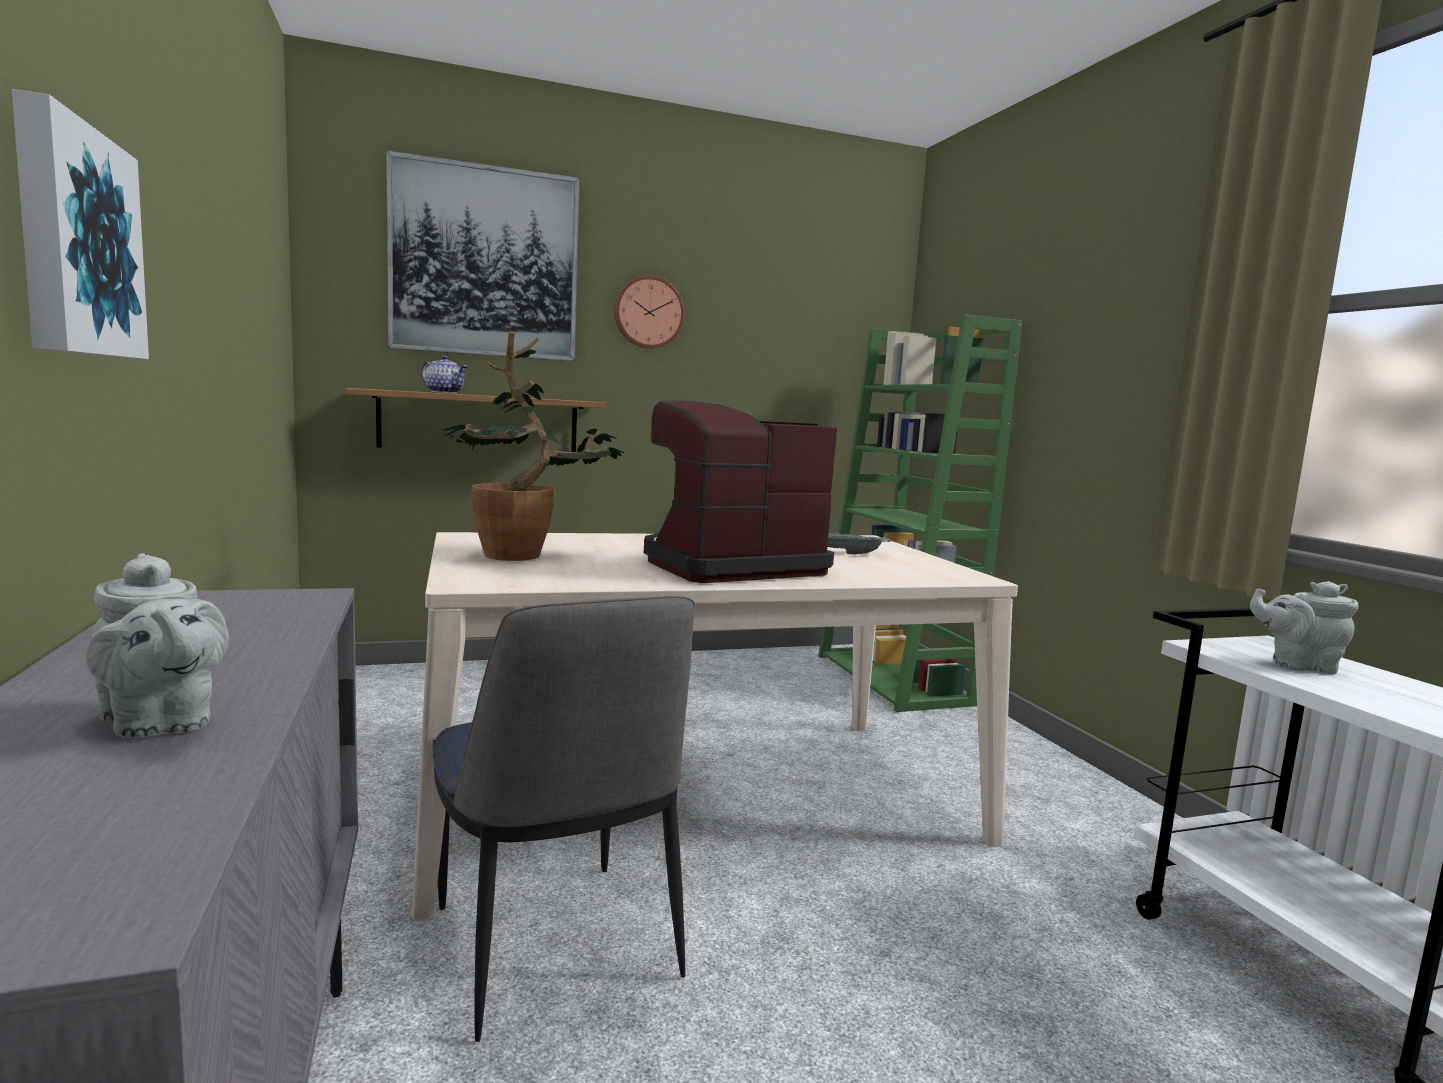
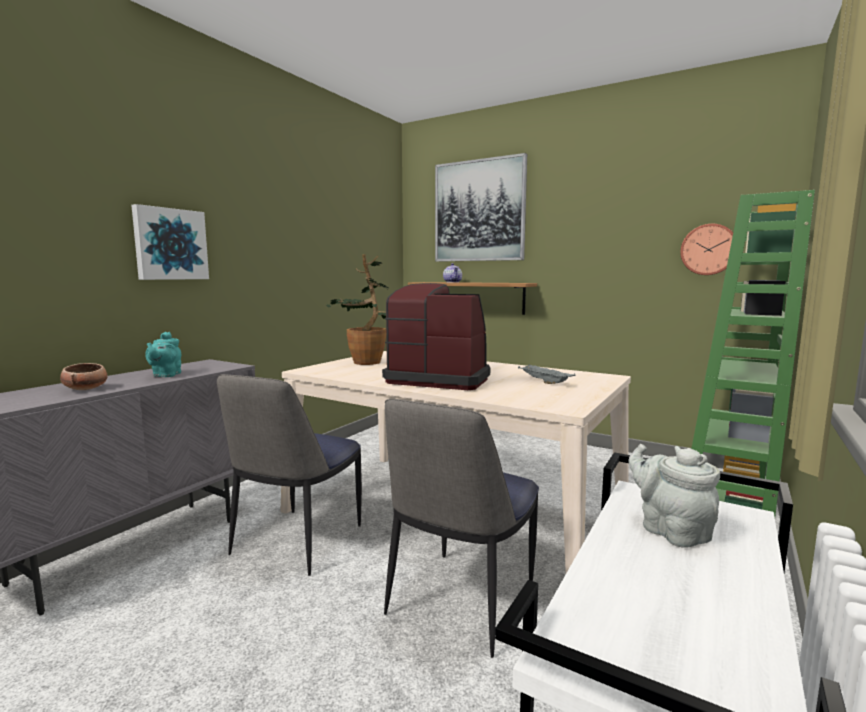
camera: 50 degrees right, 0 degrees up
(159, 723) = (86, 389): grey teapot -> bowl
(233, 643) = (165, 375): none -> turquoise teapot
(648, 312) = (569, 225): wall clock -> wall clock (708, 249)
(896, 890) = (460, 602): none -> chair

